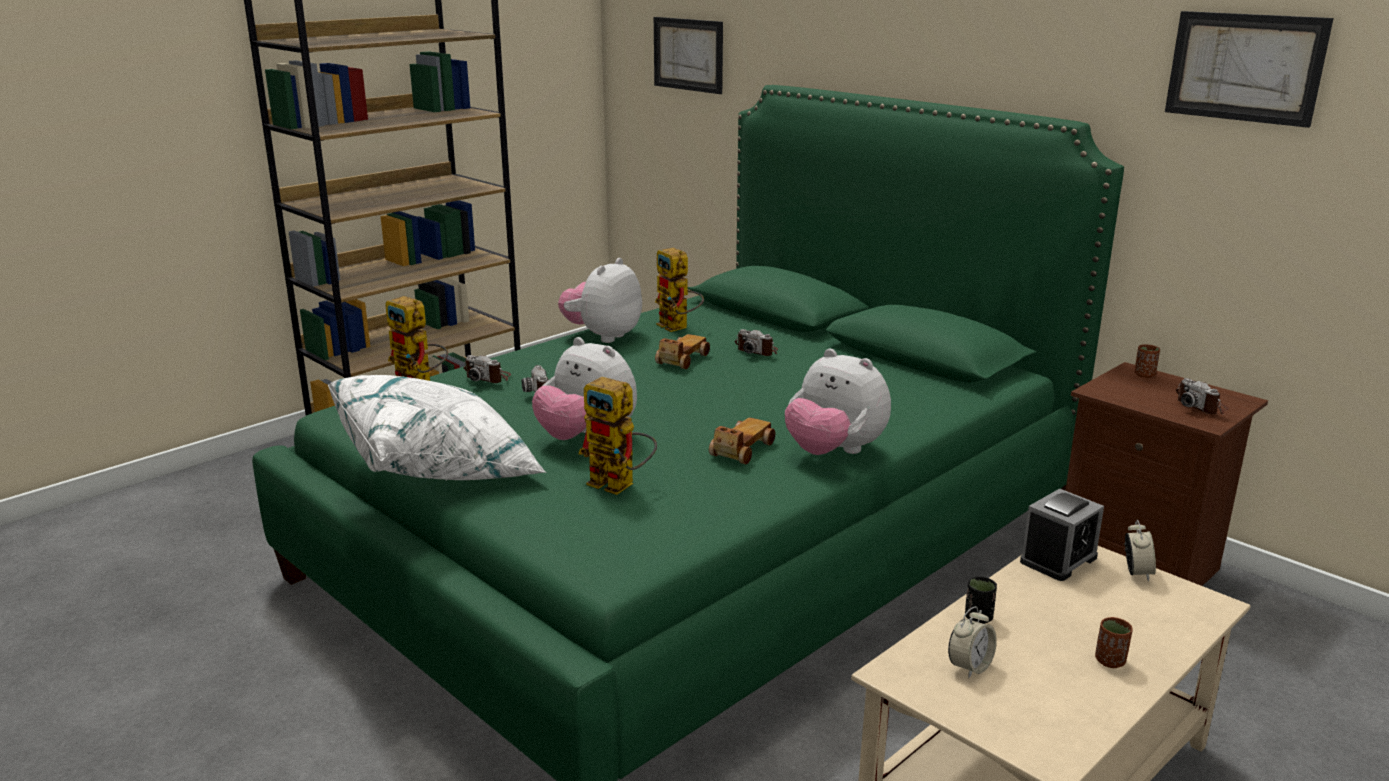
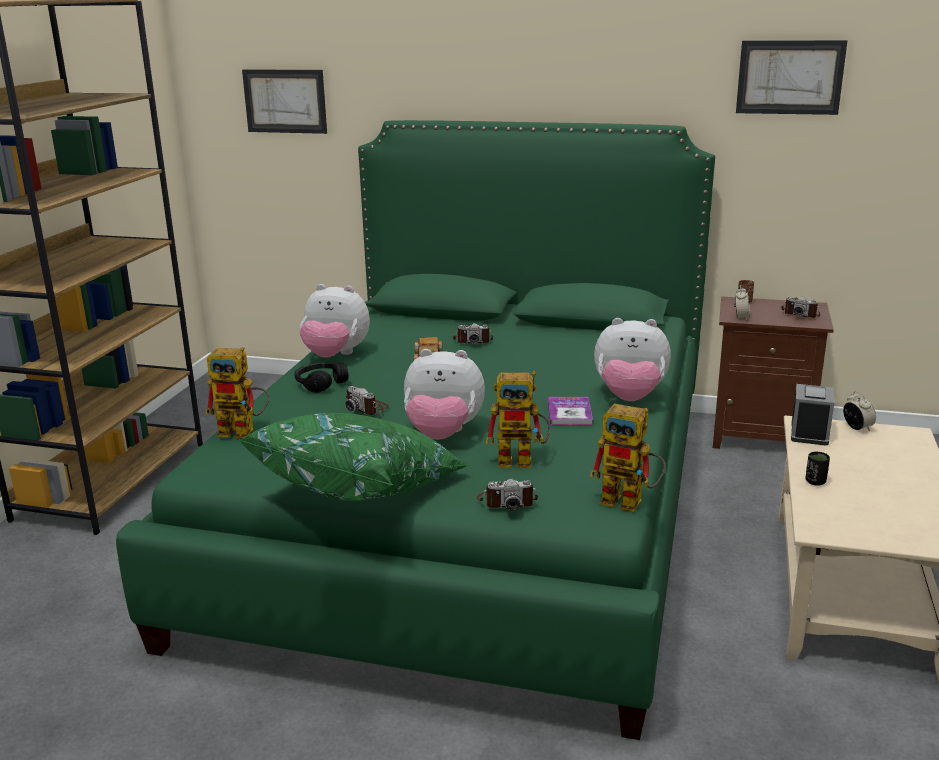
camera: 30 degrees left, 0 degrees up
(439, 467) = (362, 488): white pillow -> green pillow
(488, 377) = (292, 409): camera -> camera (507, 501)
(549, 360) = (321, 384): none -> black headphones
(603, 336) = (335, 356): plush toy -> plush toy turned 75 degrees counterclockwise
(678, 327) = (386, 336): toy robot -> toy robot (631, 502)
(741, 450) = (569, 413): toy car -> book
(970, 667) = (849, 512): alarm clock -> alarm clock (741, 317)
(1110, 661) = (910, 483): brown cup -> none

